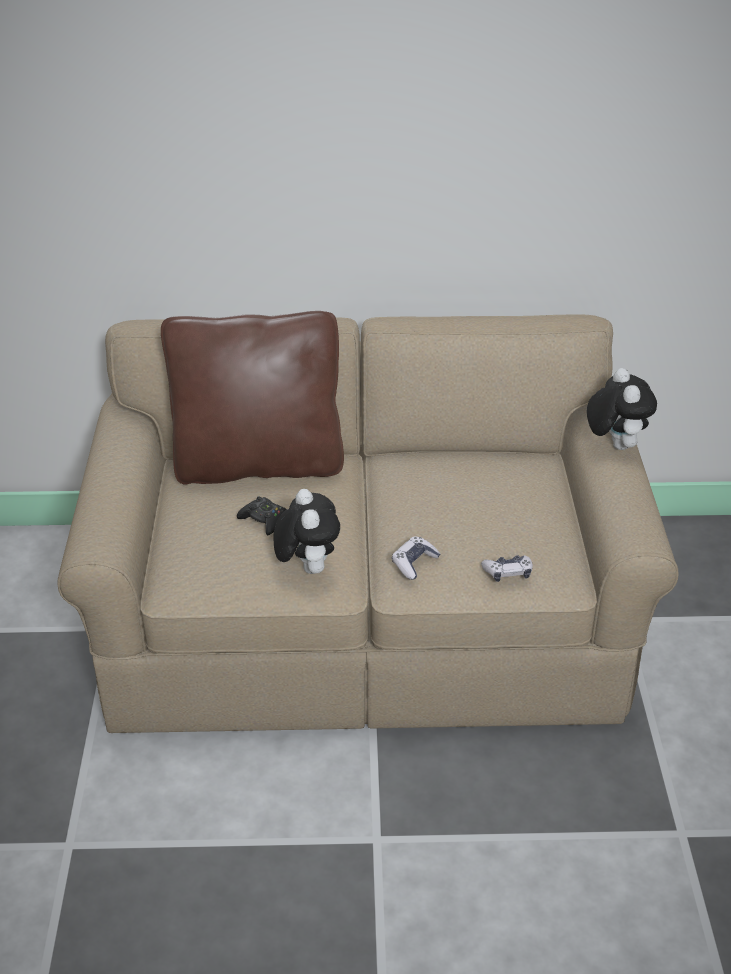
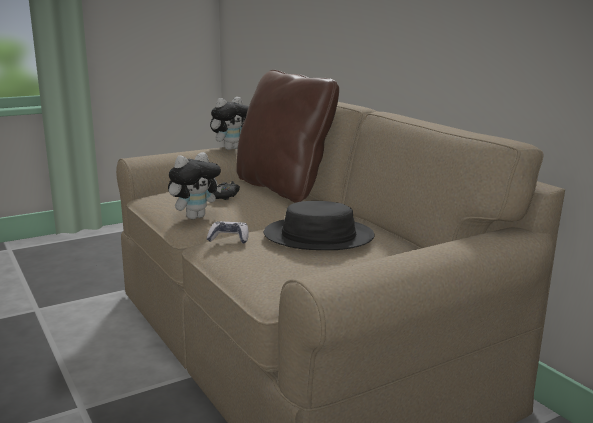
camera: 60 degrees right, 20 degrees down
(461, 501) = (318, 236): none -> black hat
(508, 573) = (253, 268): game controller -> none
(614, 444) = (453, 246): plush toy -> plush toy (231, 148)

